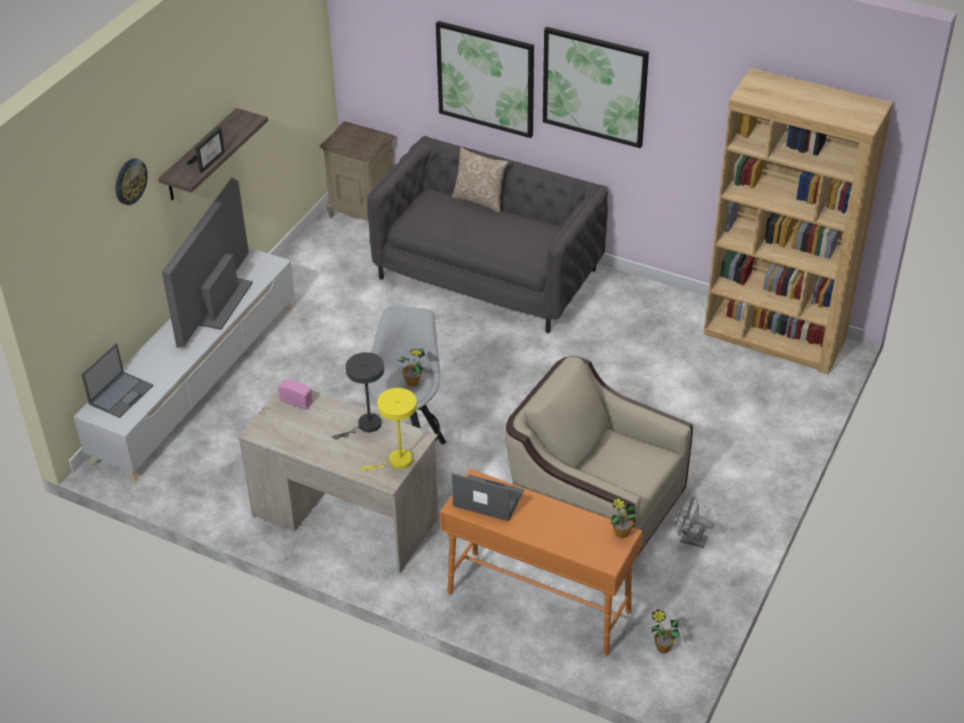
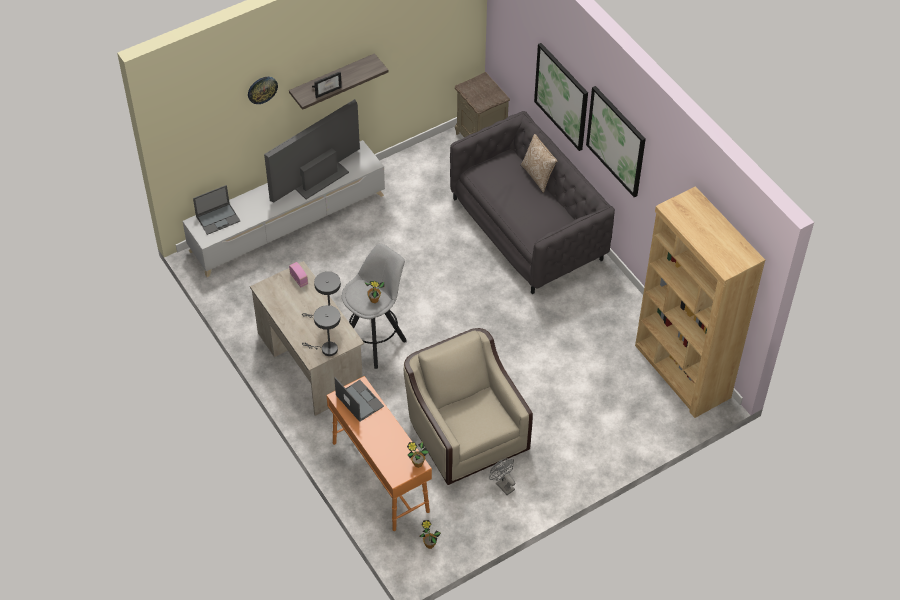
camera: 30 degrees right, 10 degrees up
(396, 462) = (326, 349): yellow table lamp -> grey table lamp

